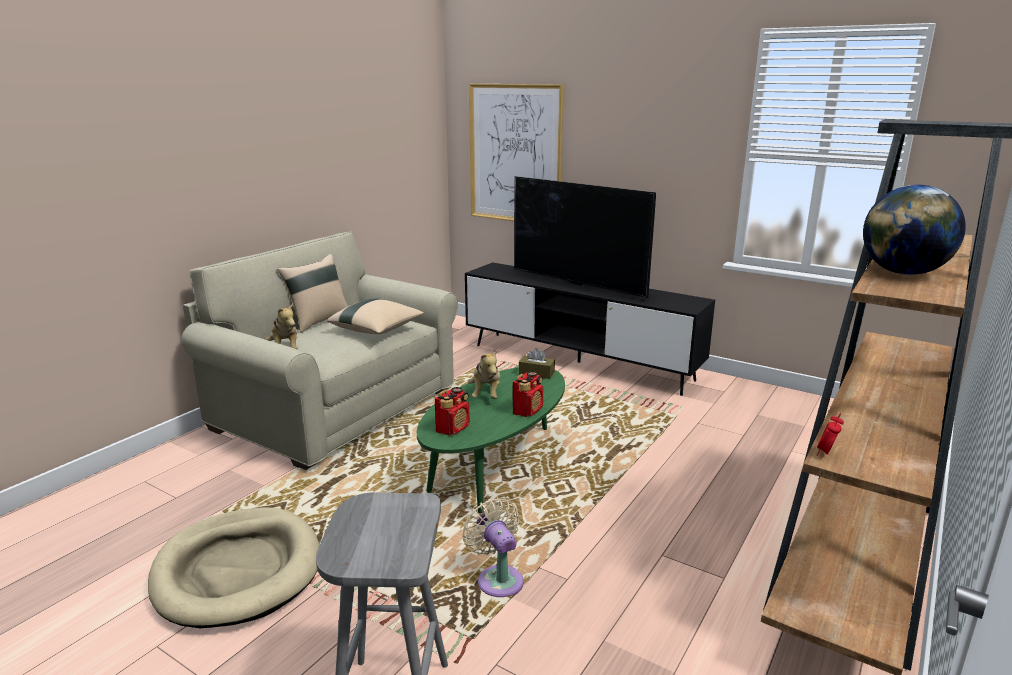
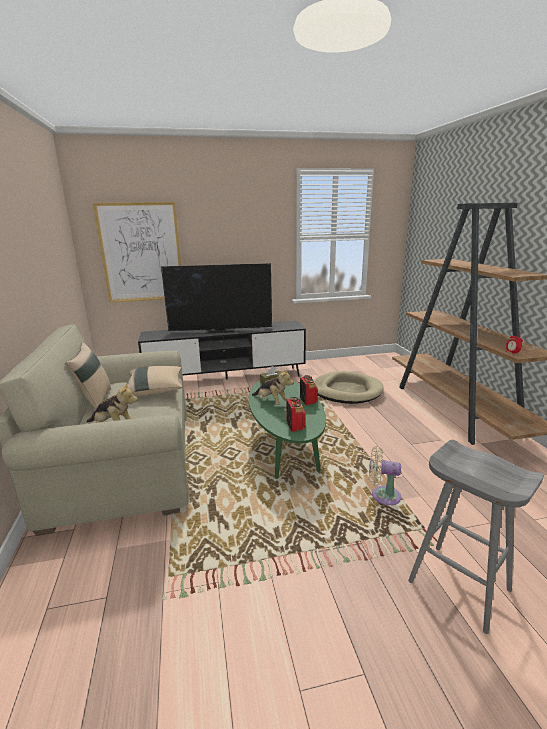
camera: 45 degrees left, 0 degrees up
(238, 571) = (256, 599): beige dog bed -> beige dog bed (346, 391)
(903, 273) = (495, 270): globe -> none

